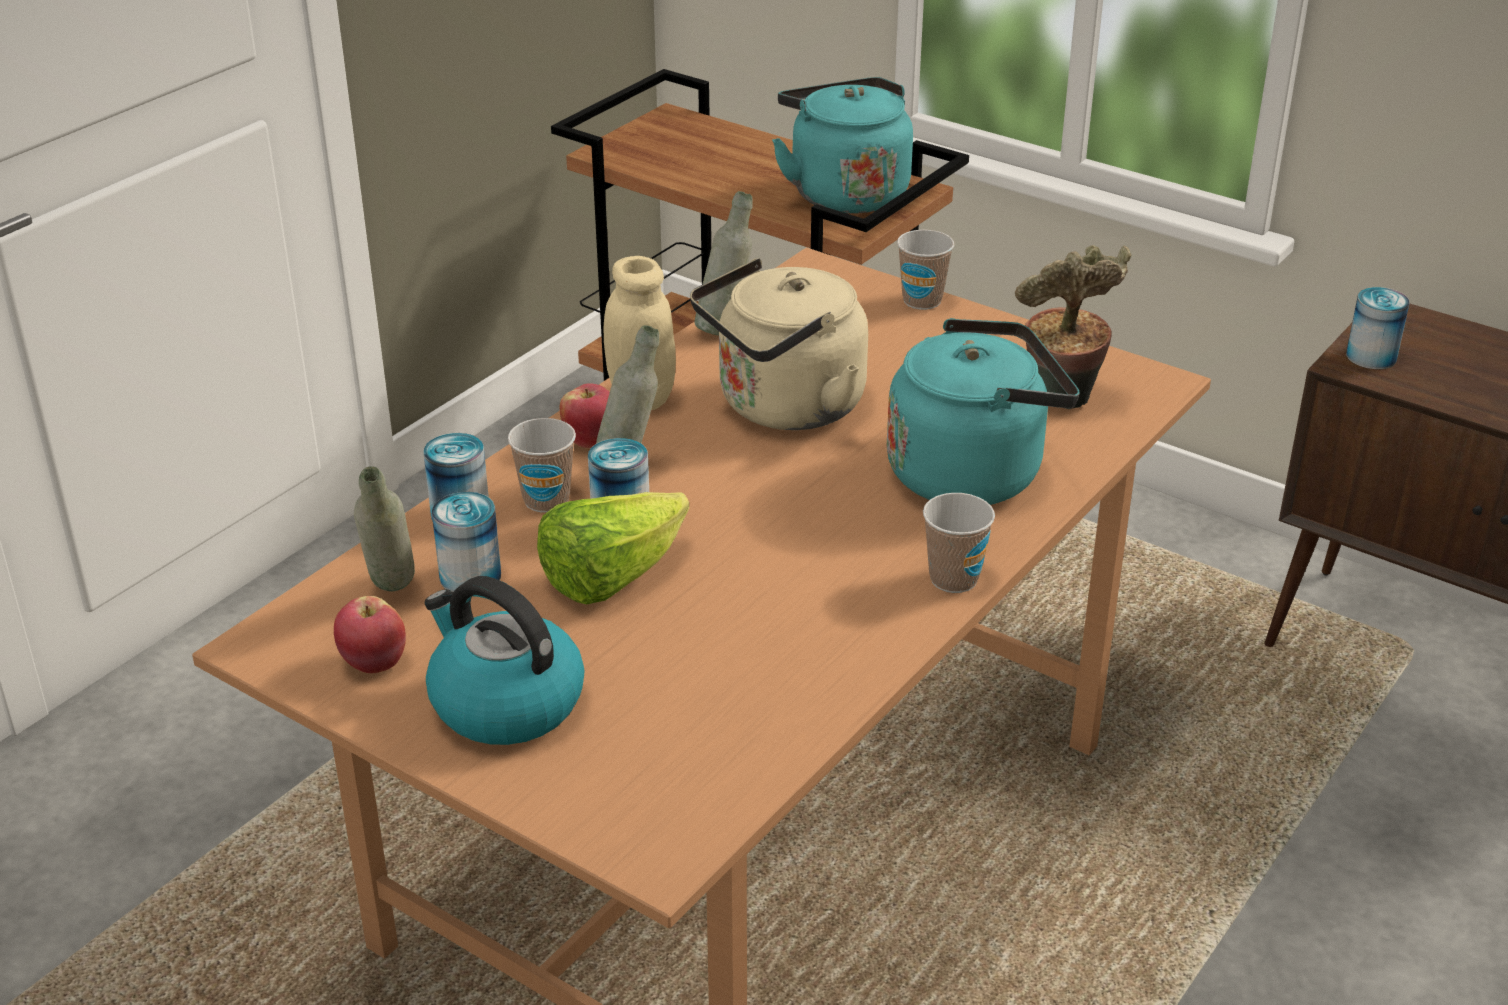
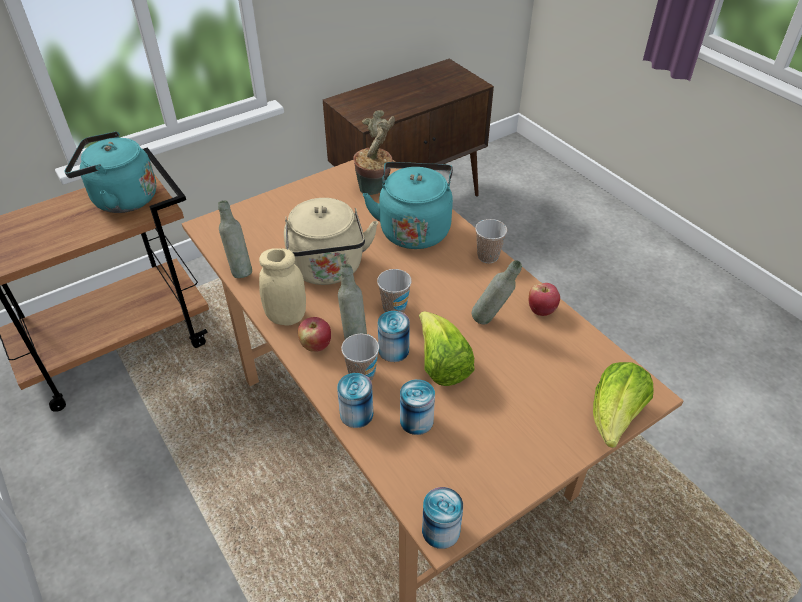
camera: 70 degrees left, 10 degrees up
(374, 663) = (478, 477): apple -> apple (541, 310)
(392, 595) = (419, 458): grey bottle -> grey bottle (491, 321)
(504, 703) = (528, 427): kettle -> none
(573, 814) = (614, 418): none -> lettuce
(922, 301) = (264, 202): cup -> cup (394, 308)
(1371, 356) = (364, 116): can -> can (441, 530)

